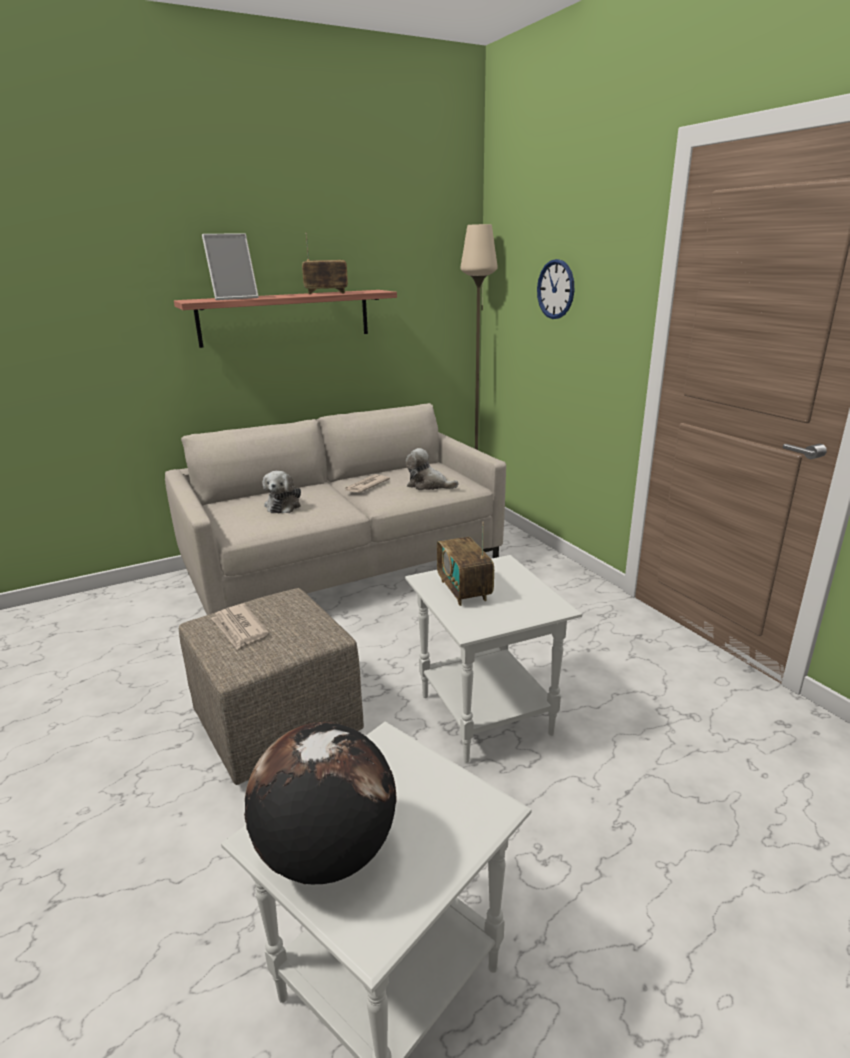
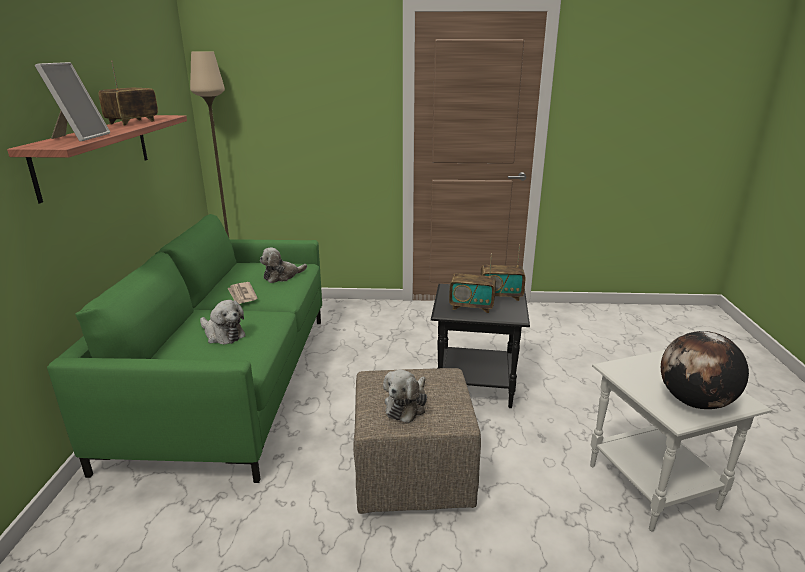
camera: 60 degrees left, 0 degrees up
(239, 628) = (407, 405): newspaper -> plush toy
(345, 570) = (231, 382): beige sofa -> green sofa
(486, 716) = (476, 386): white side table -> black side table
(525, 601) = (500, 296): none -> radio
(555, 289) = (298, 103): wall clock -> none

